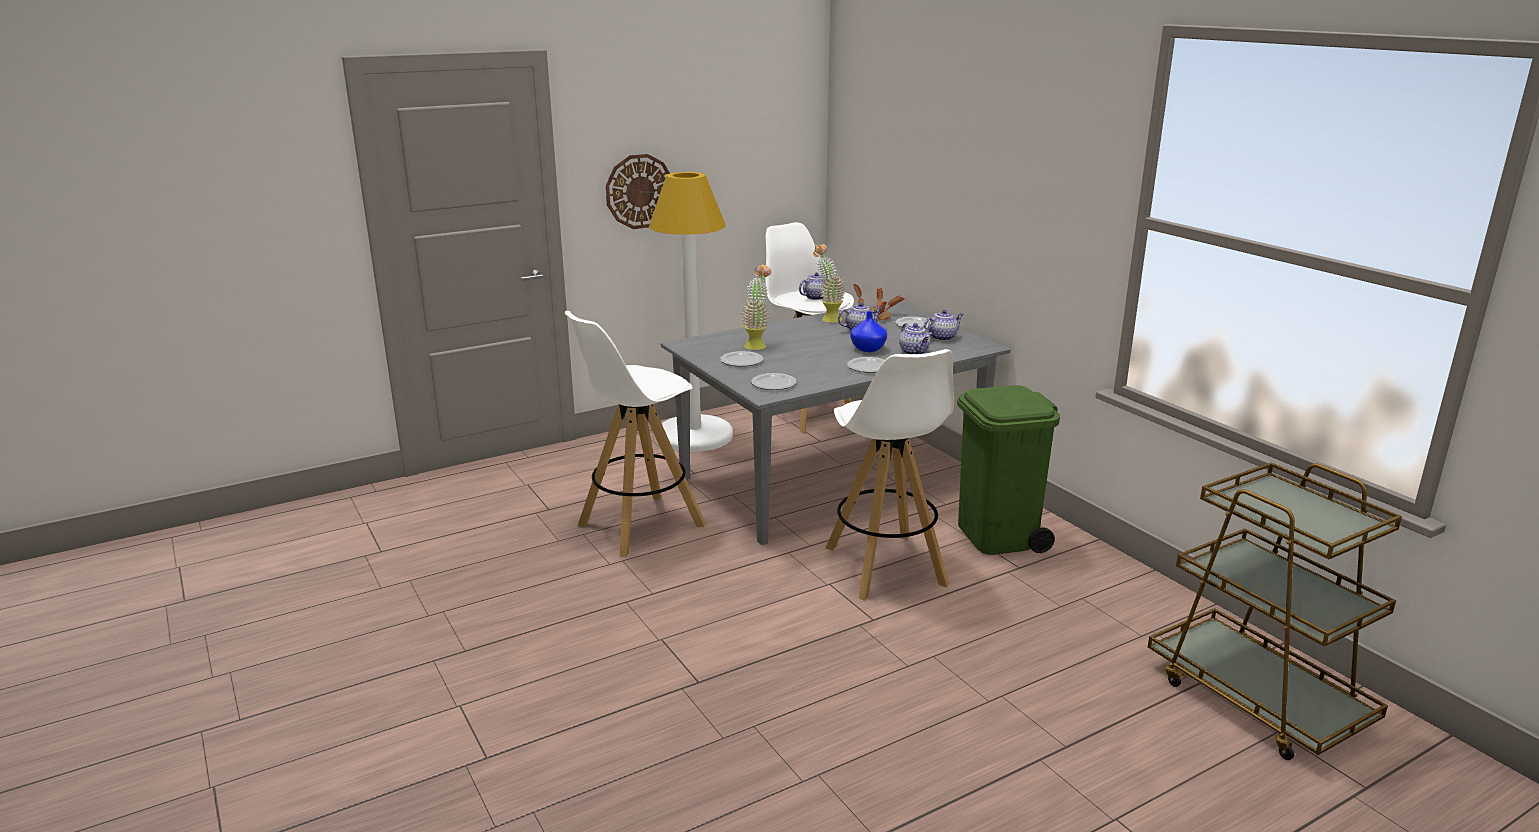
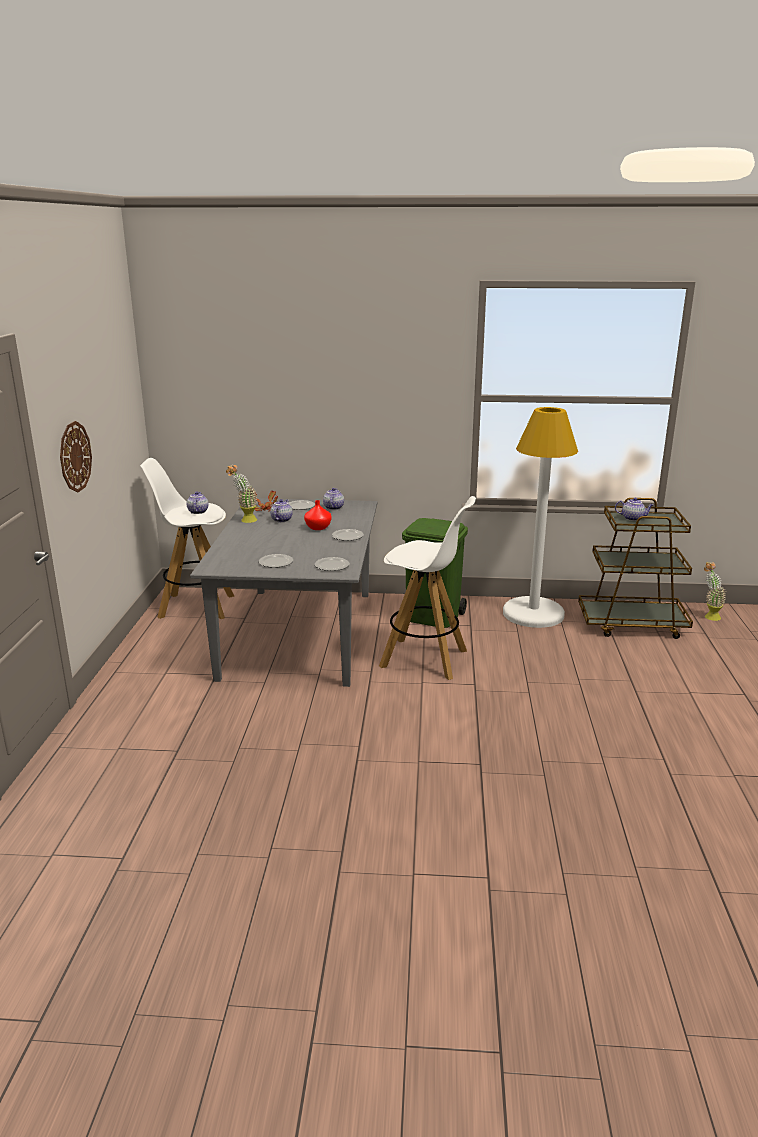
camera: 55 degrees left, 0 degrees up
(639, 525) = (260, 720): white stool -> none
(694, 435) = (159, 654): white floor lamp -> white floor lamp (533, 613)
(757, 344) = (254, 550): potted plant -> potted plant (709, 616)
(867, 349) = (318, 528): blue vase -> red vase
(914, 352) = (344, 520): teapot -> teapot (633, 518)

